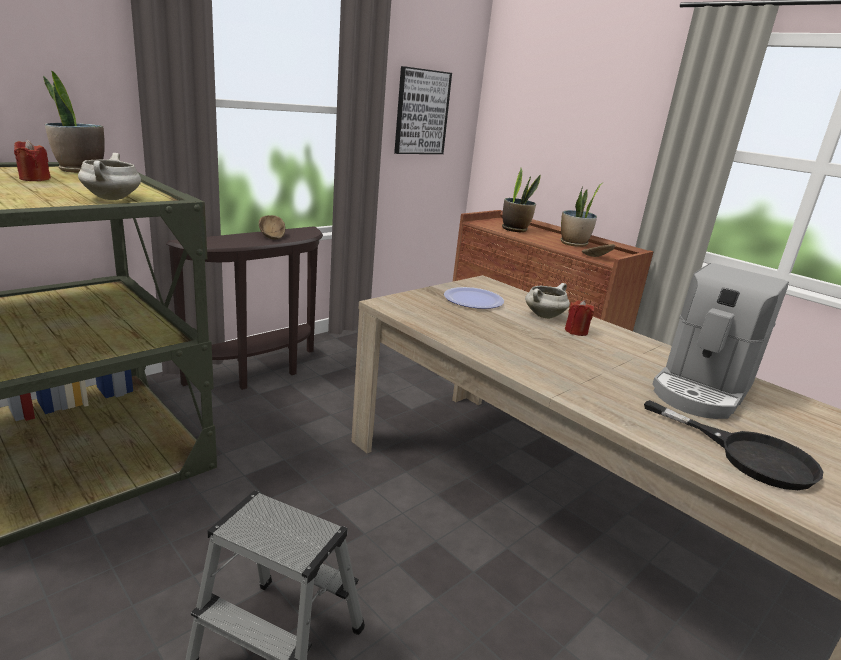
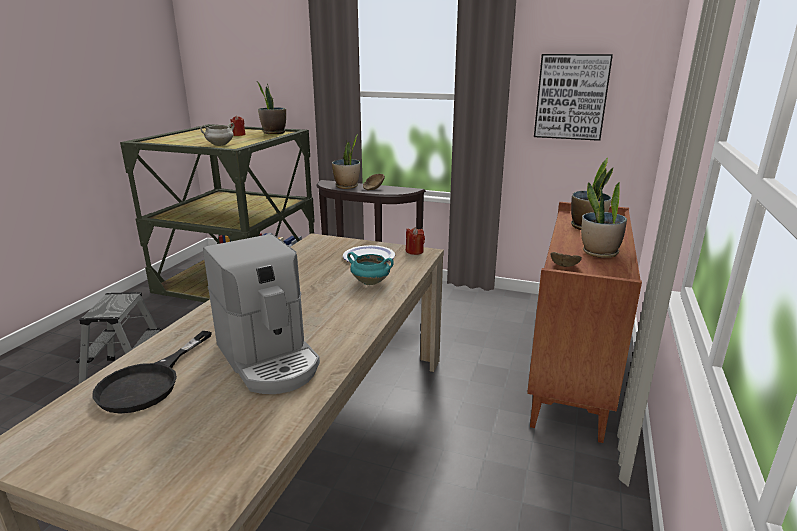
camera: 65 degrees right, 0 degrees up
(237, 240) = (347, 186): none -> potted plant
(544, 315) = (371, 282): white cooking pot -> turquoise cooking pot
(576, 331) = (349, 297): red candle -> red candle (414, 251)
(701, 390) = (269, 359): coffee machine -> coffee machine turned 135 degrees counterclockwise

